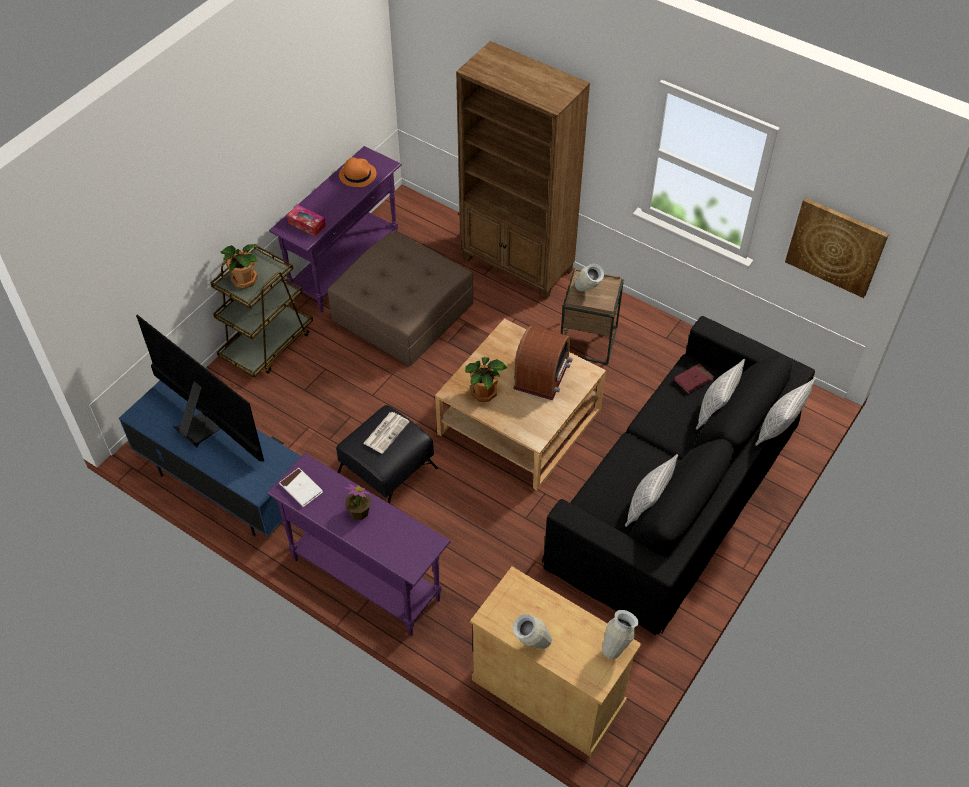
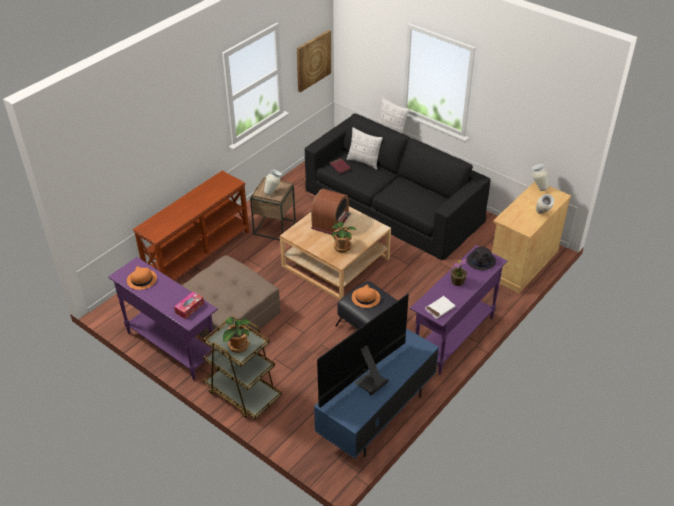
camera: 85 degrees left, 10 degrees down
(386, 432) = (365, 298): newspaper -> orange hat
(409, 546) = (481, 261): none -> black hat
(517, 265) = (198, 254): brown bookcase -> brown console table
(542, 375) = (330, 222): radio -> radio turned 90 degrees clockwise
(647, 506) = (428, 192): pillow -> none

